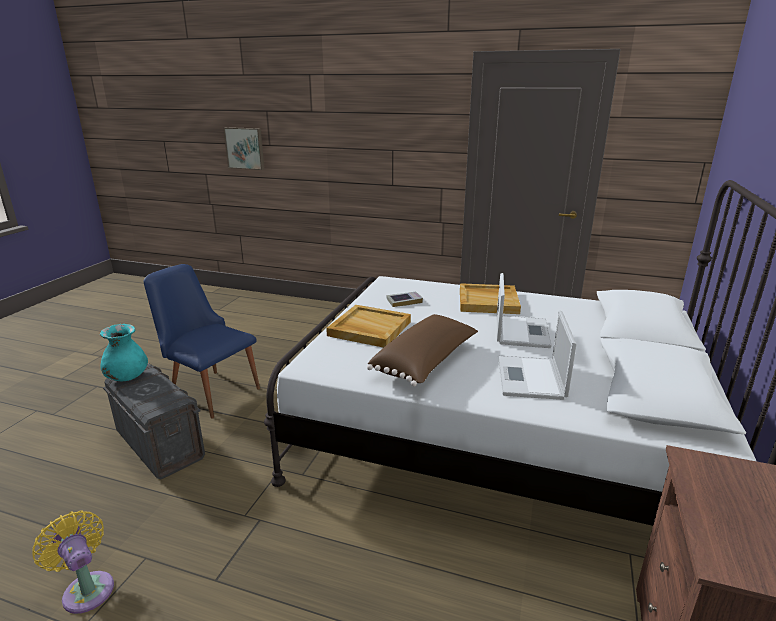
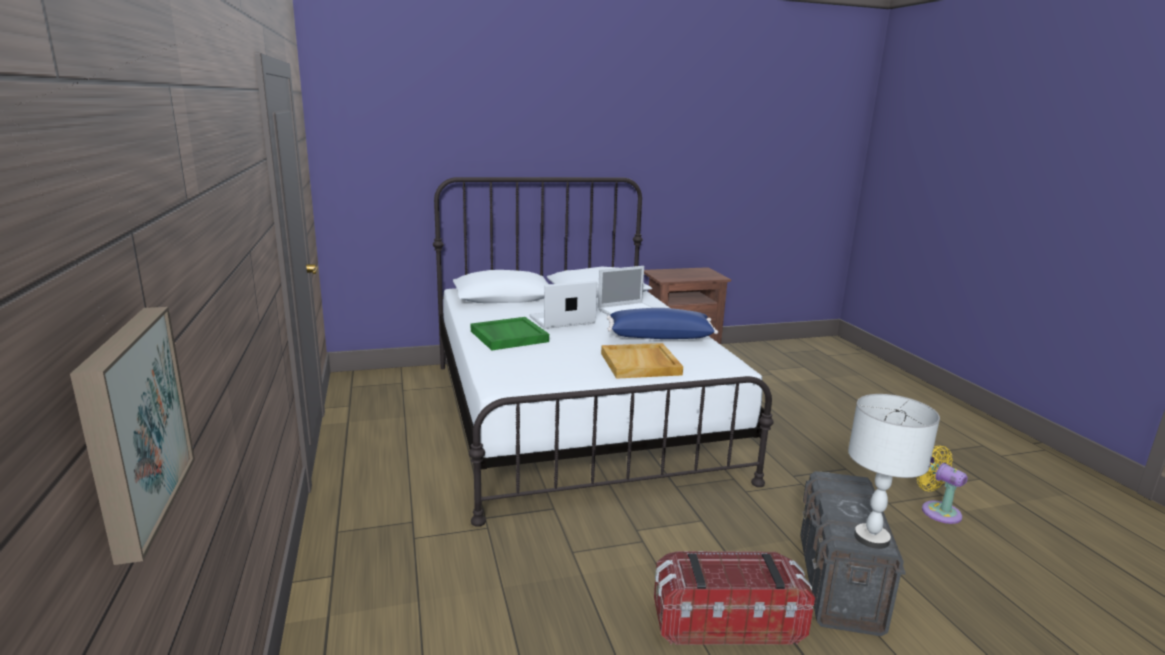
camera: 125 degrees left, 5 degrees down
(87, 588) = (937, 510): yellow fan -> yellow fan turned 135 degrees clockwise
(127, 377) = (872, 538): turquoise vase -> grey table lamp
(210, 390) = (726, 621): blue chair -> storage box
(404, 301) = (557, 365): book -> none
(426, 362) = (659, 336): brown pillow -> blue pillow
(488, 301) = (508, 336): beige tray -> green tray

